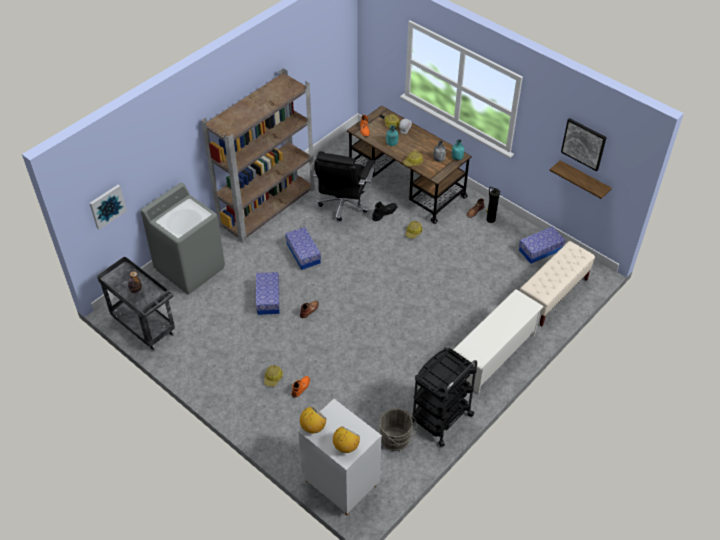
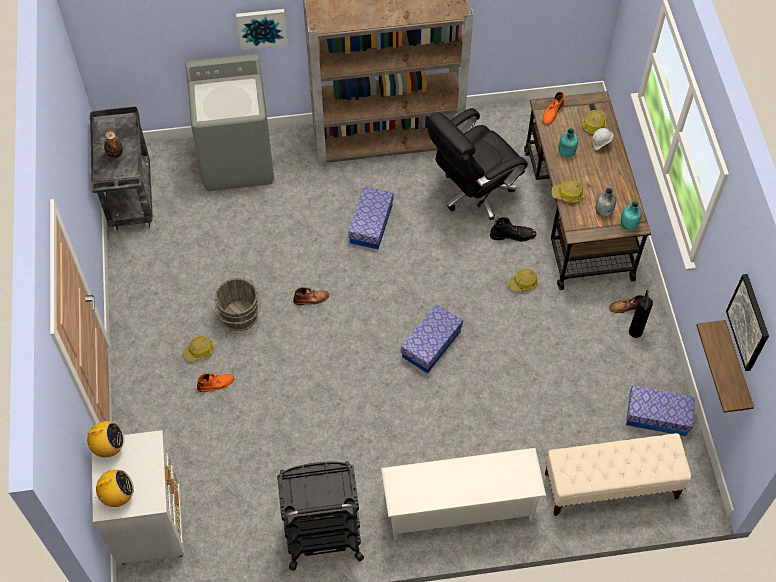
camera: 40 degrees right, 10 degrees up
(107, 206) = (135, 37): picture -> picture (262, 28)
(268, 298) = (282, 253): storage box -> storage box (431, 344)
(396, 440) = (252, 523): grey bucket -> grey bucket (240, 318)

